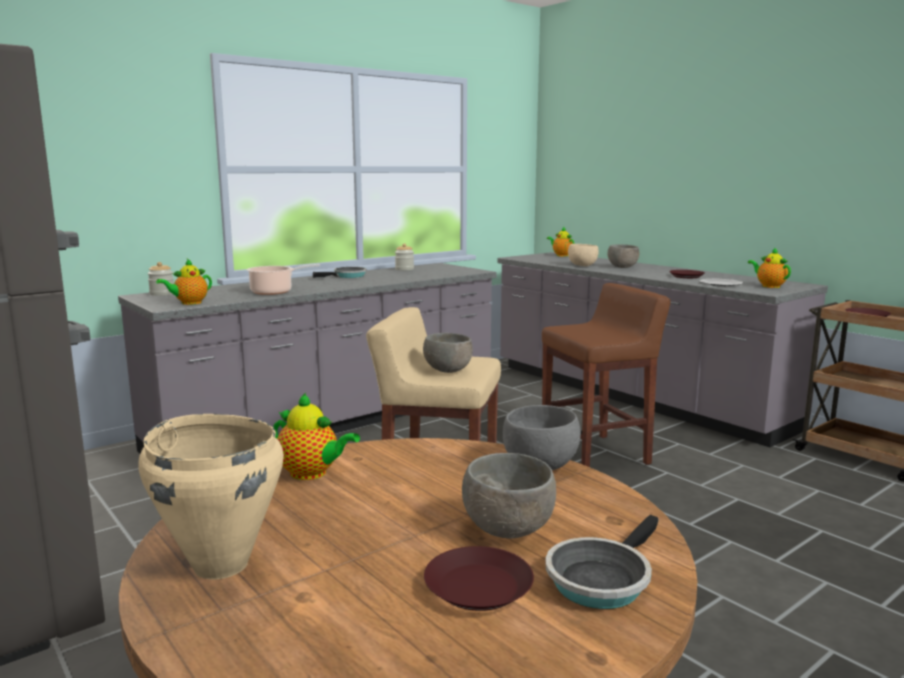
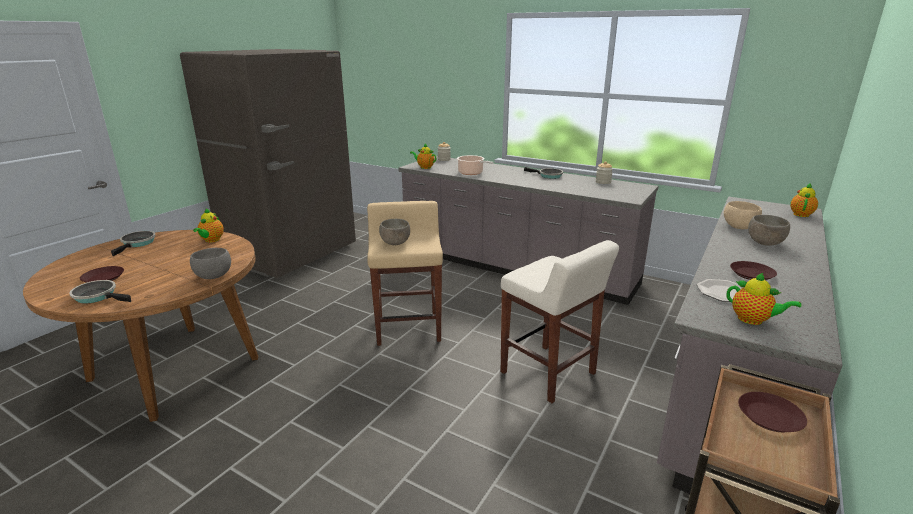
camera: 70 degrees right, 10 degrees up
(221, 564) = (137, 243): beige cooking pot -> frying pan
(506, 530) = (147, 277): grey bowl -> none
(596, 455) = (549, 374): brown stool -> white stool
(769, 286) = (753, 320): teapot -> teapot turned 90 degrees clockwise

